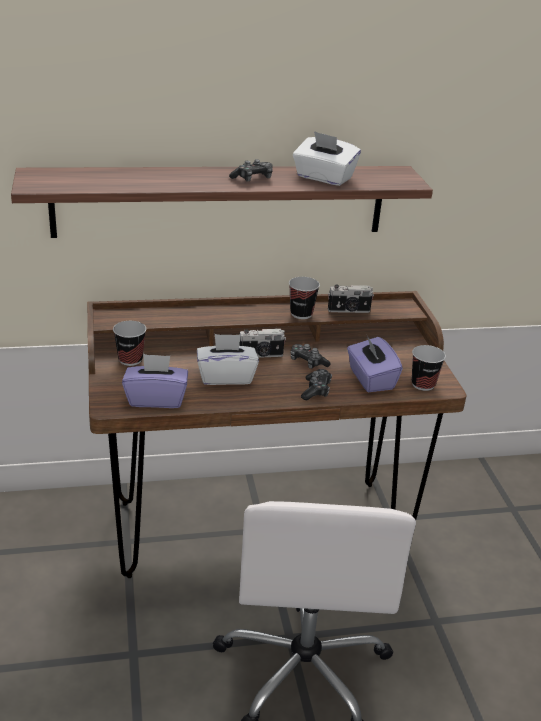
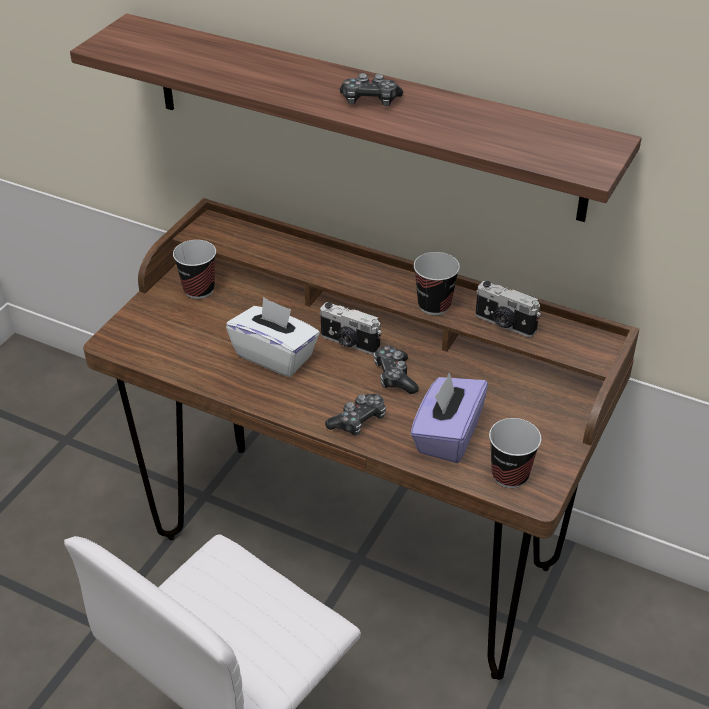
camera: 40 degrees right, 10 degrees up
(156, 399) = (169, 352): purple tissue box -> none
(323, 178) = (470, 125): white tissue box -> none

